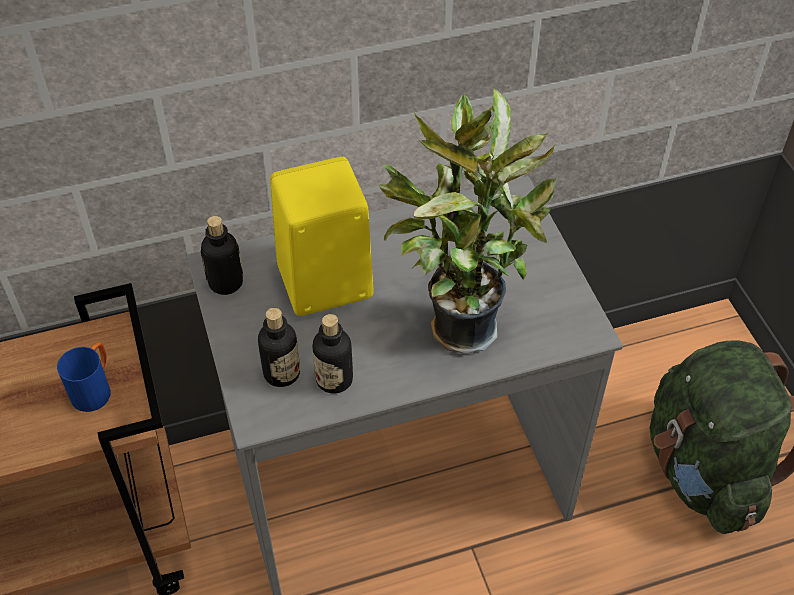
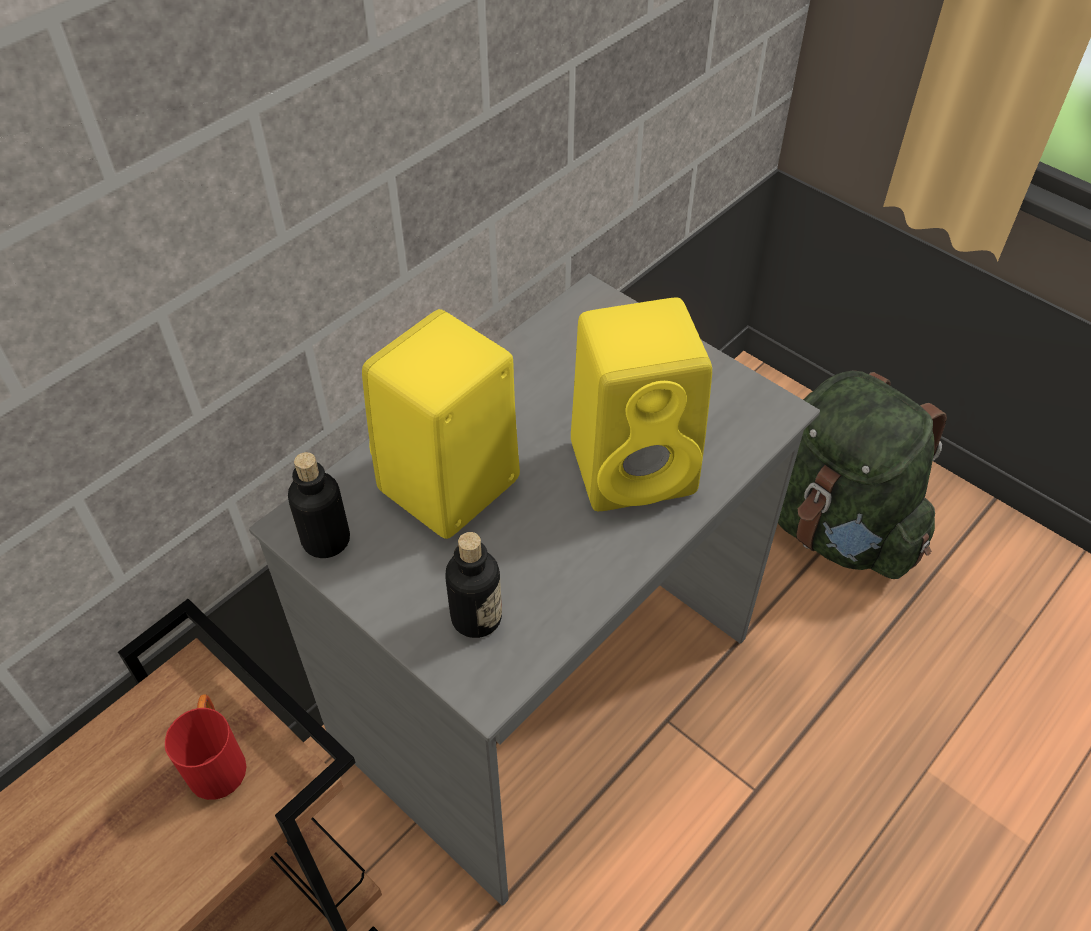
camera: 30 degrees left, 0 degrees up
(95, 389) = (217, 760): blue mug -> red mug
(334, 379) = (545, 594): bottle -> none
(457, 325) = (636, 466): potted plant -> yellow speaker

